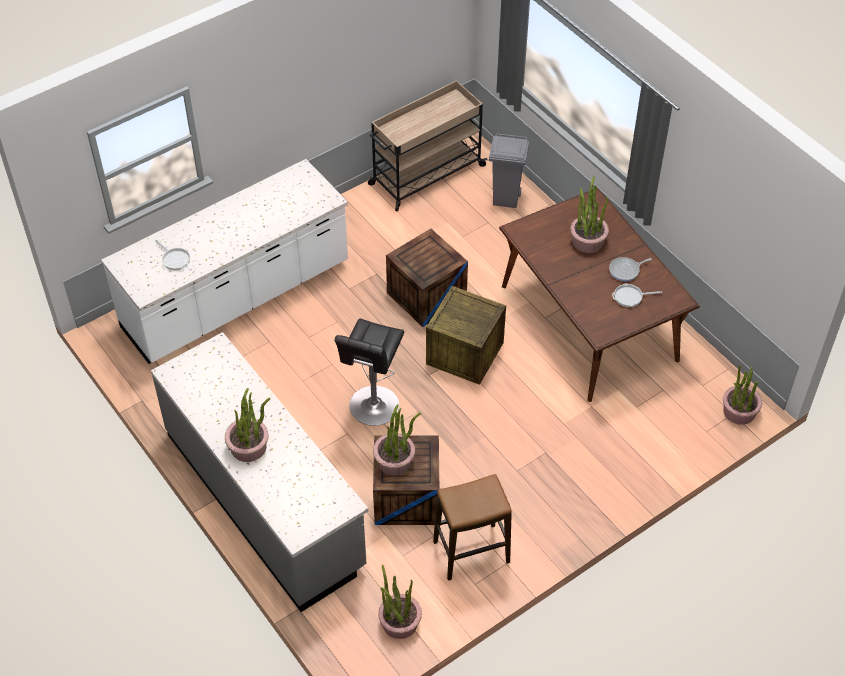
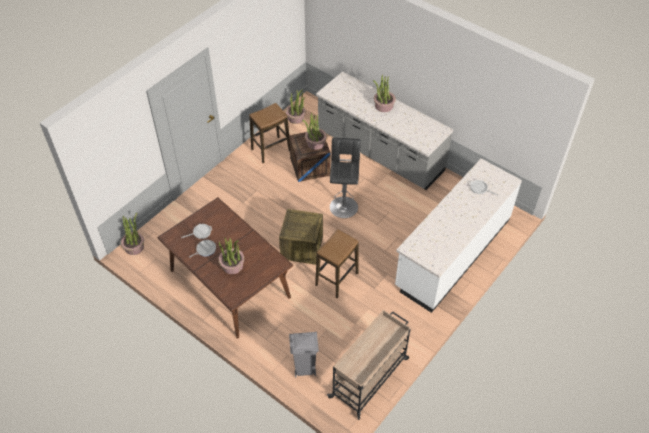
camera: 165 degrees right, 0 degrees up
(426, 296) = (336, 279): crate -> stool

